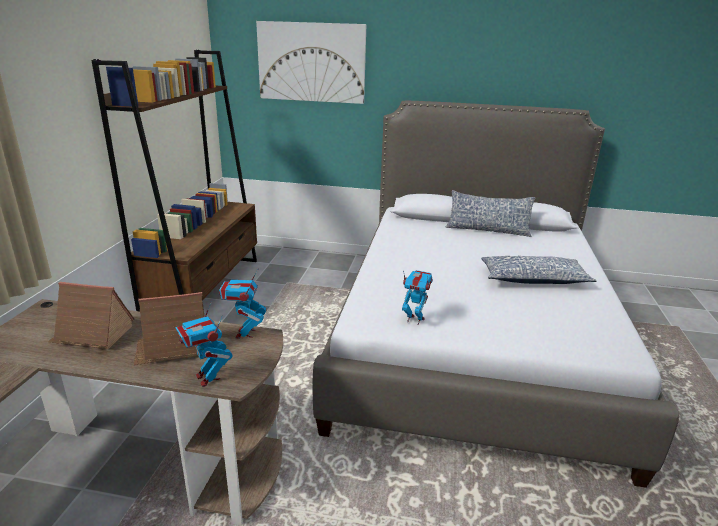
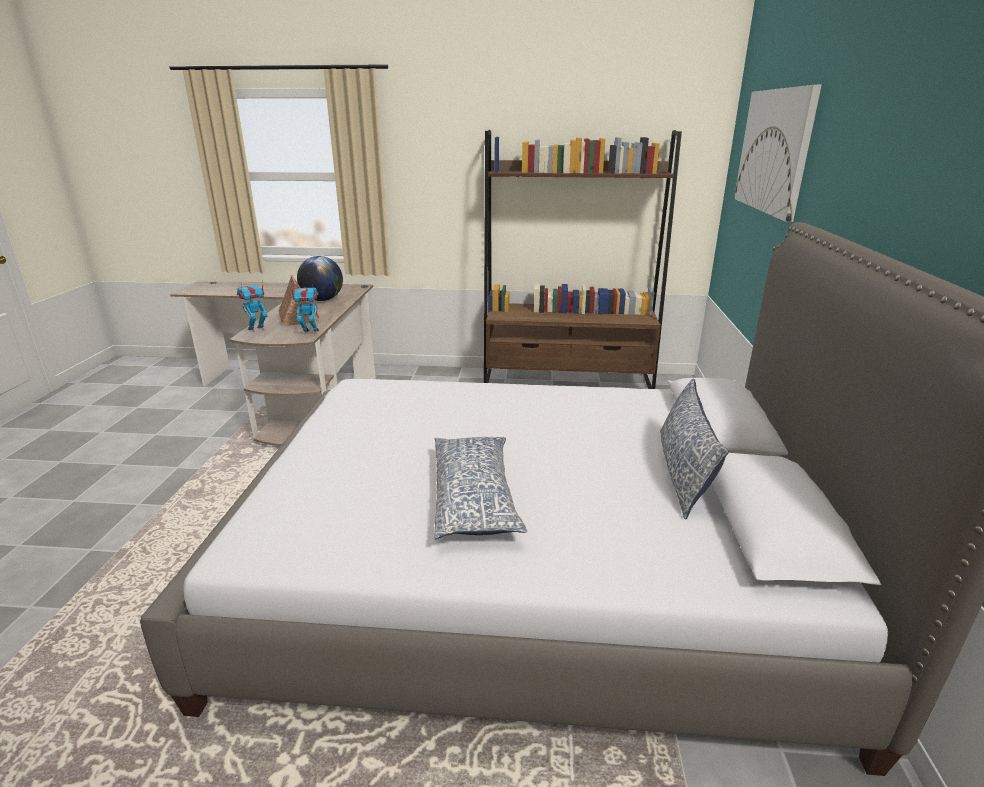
camera: 85 degrees right, 0 degrees up
(93, 334) = (322, 300): toy house -> globe
(414, 319) = (354, 407): toy robot -> none

